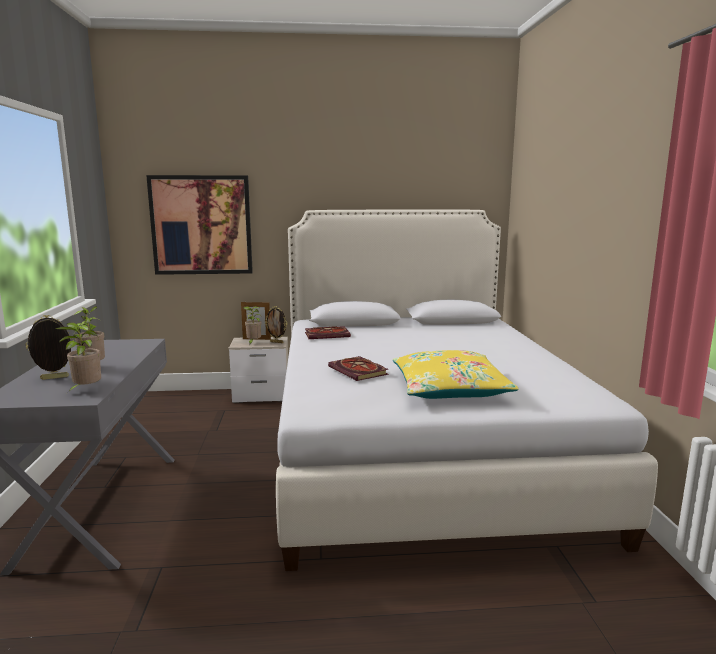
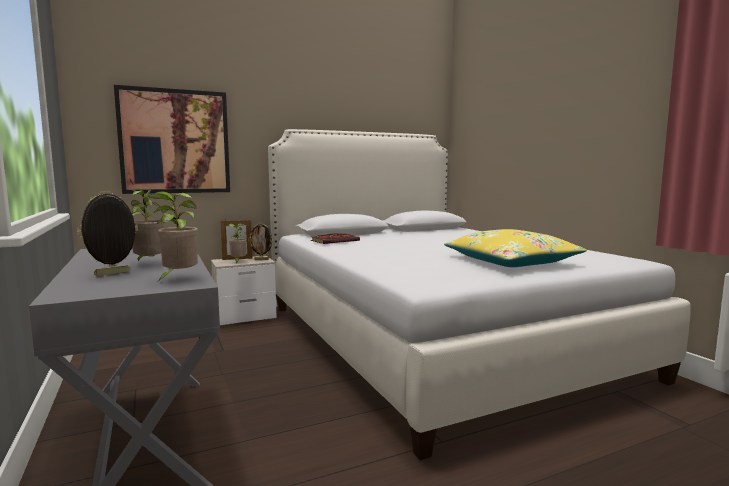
camera: 20 degrees left, 5 degrees down
(359, 371) = (416, 257): book -> none

